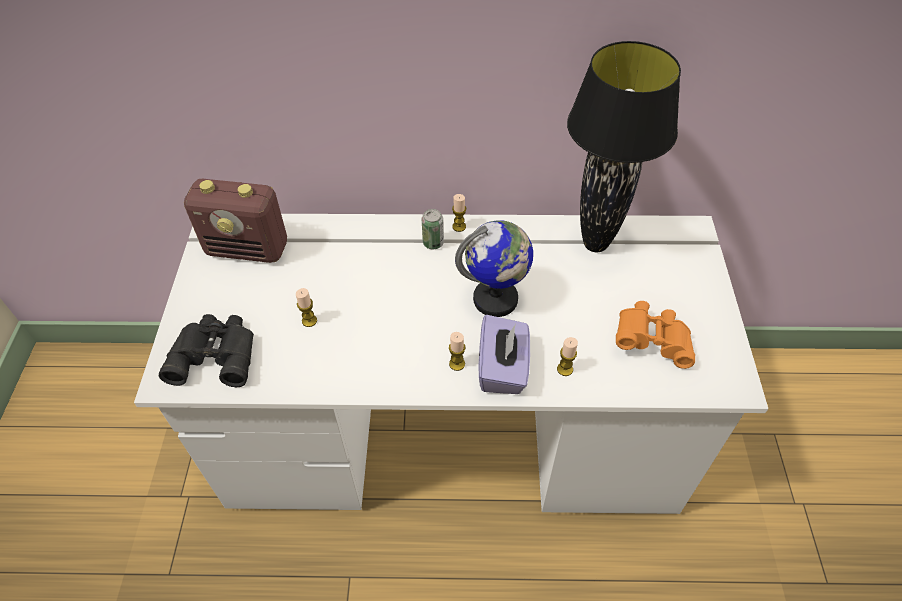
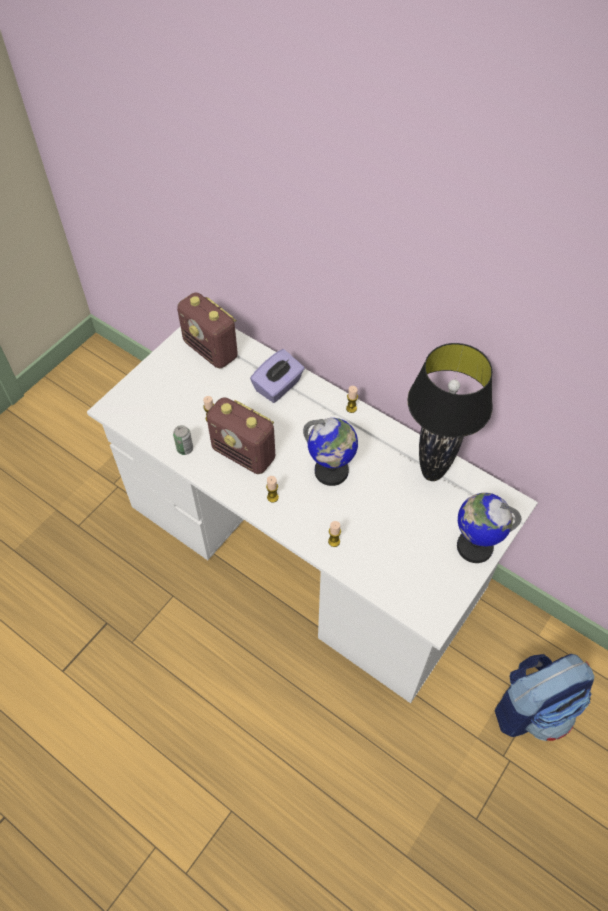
camera: 35 degrees right, 5 degrees up
(215, 353) = (146, 408): black binoculars -> none
(383, 336) = (244, 454): none -> radio
(433, 243) = (325, 410): can -> can (185, 449)
(503, 369) = (297, 517): purple tissue box -> purple tissue box (278, 386)
(652, 341) = (406, 560): orange binoculars -> none
(699, 288) = (474, 546): none -> globe
(777, 440) = (532, 707): none -> backpack

